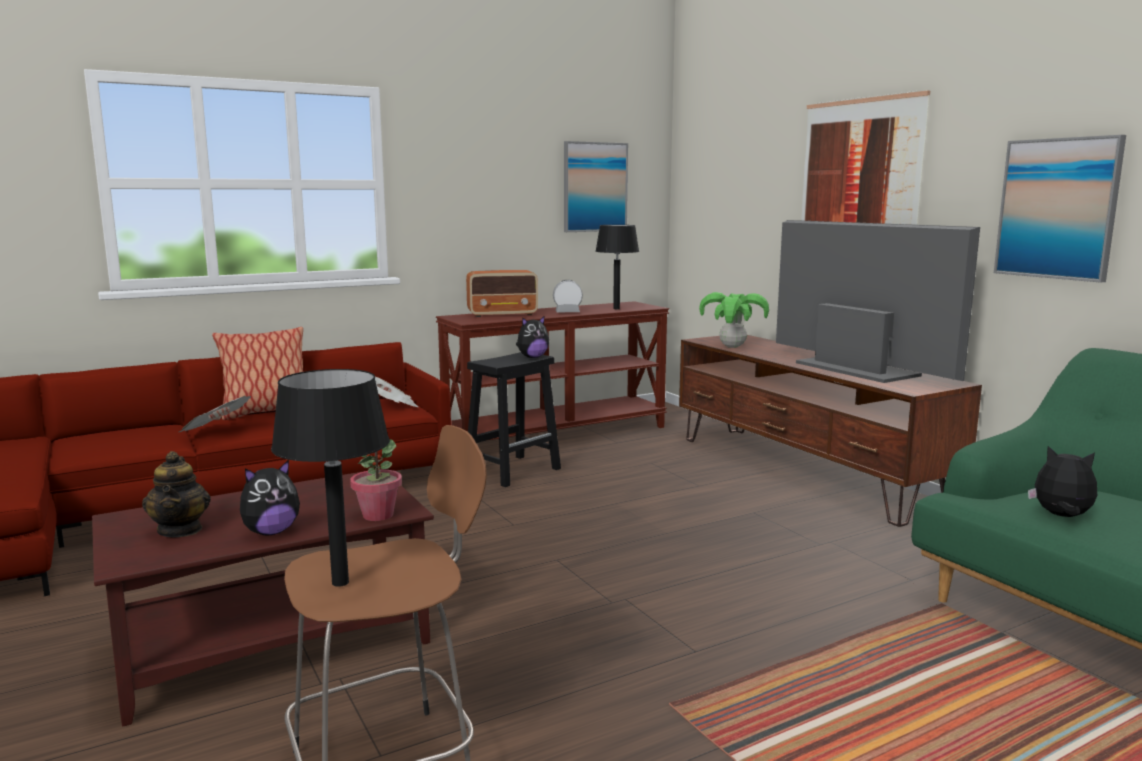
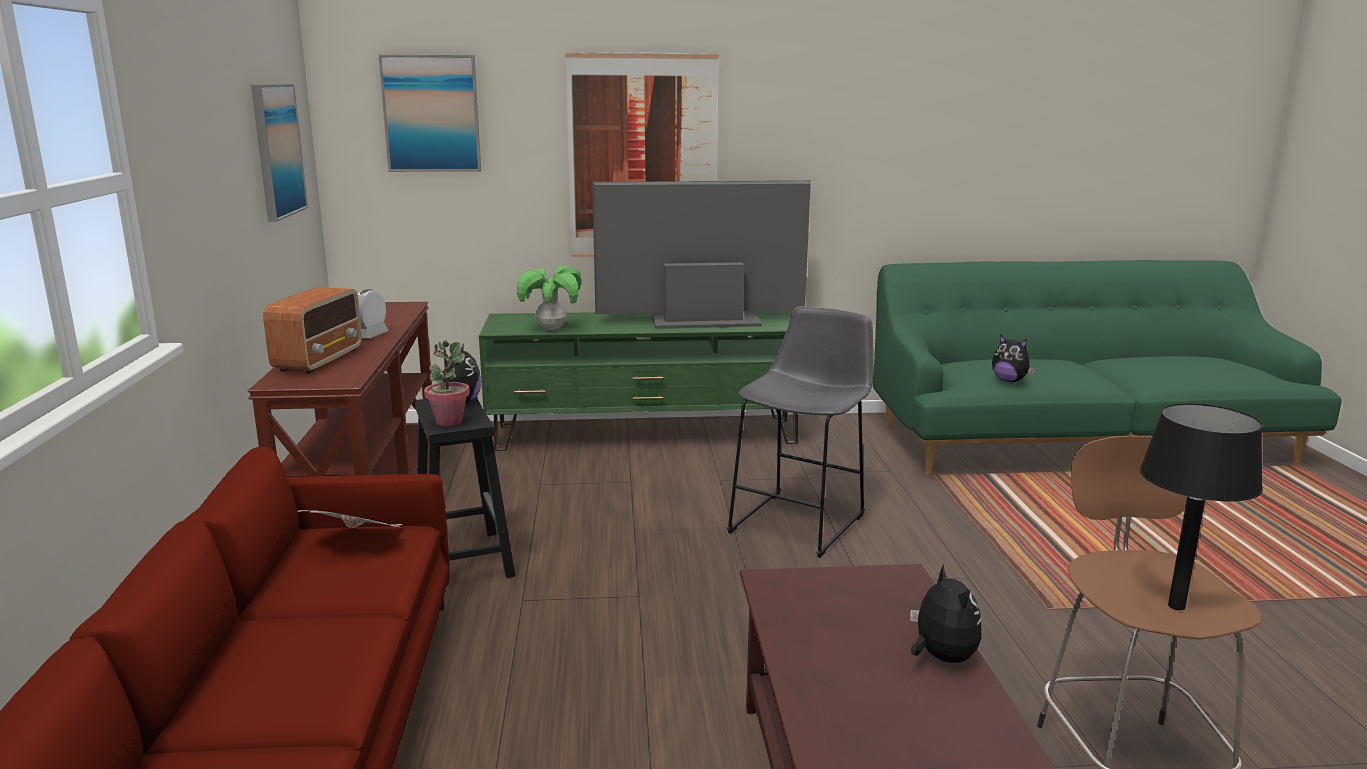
camera: 65 degrees left, 5 degrees up
(180, 530) = (910, 721): teapot -> none
(216, 432) = (306, 704): newspaper -> none
(266, 413) = (240, 645): pillow -> none
(378, 515) = (911, 590): potted plant -> potted plant (449, 421)
(616, 308) = (390, 316): black table lamp -> none
(716, 556) = (801, 521): none -> grey stool
(804, 471) = (647, 434): brown tv stand -> green tv stand
(1057, 208) = (843, 161): picture -> picture (431, 114)
(1061, 516) = (1009, 381): plush toy -> plush toy turned 105 degrees counterclockwise

